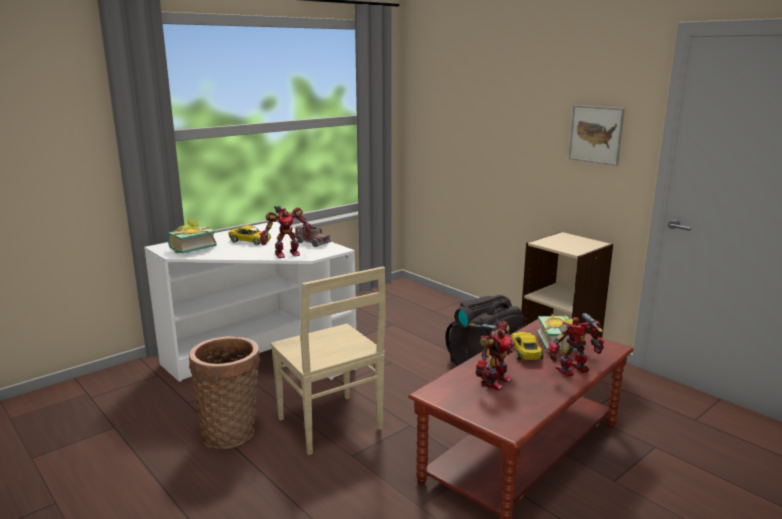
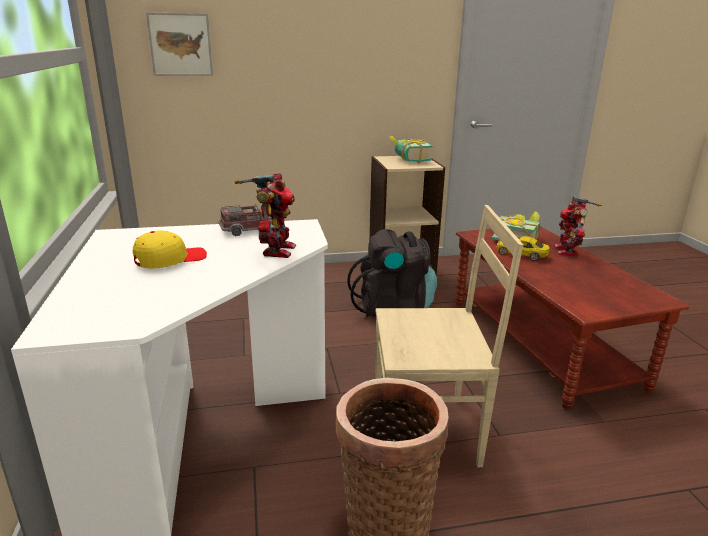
camera: 60 degrees left, 5 degrees up
(191, 248) = (118, 306): book -> book (408, 160)
(250, 241) = (170, 259): yellow toy car -> yellow cap
(493, 381) = (572, 280): toy robot -> none
(596, 134) = (397, 52): picture -> picture (180, 44)

